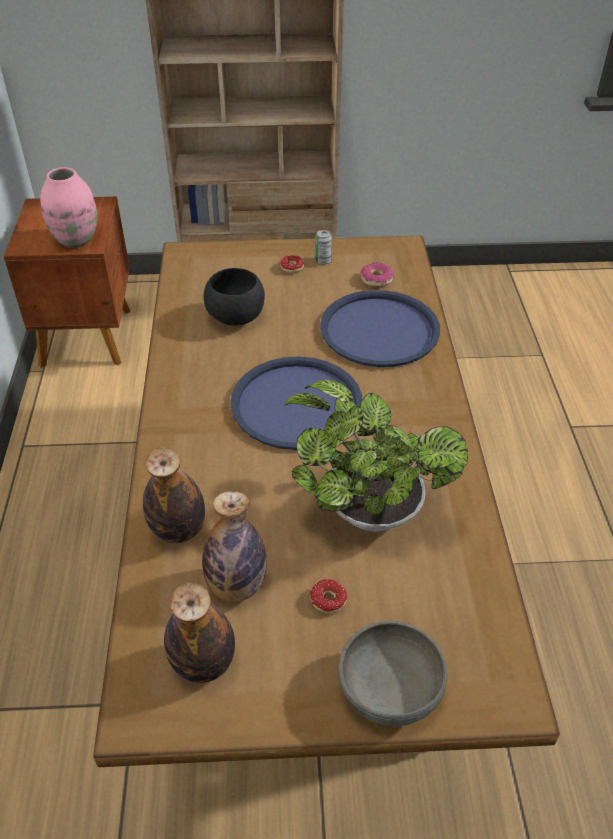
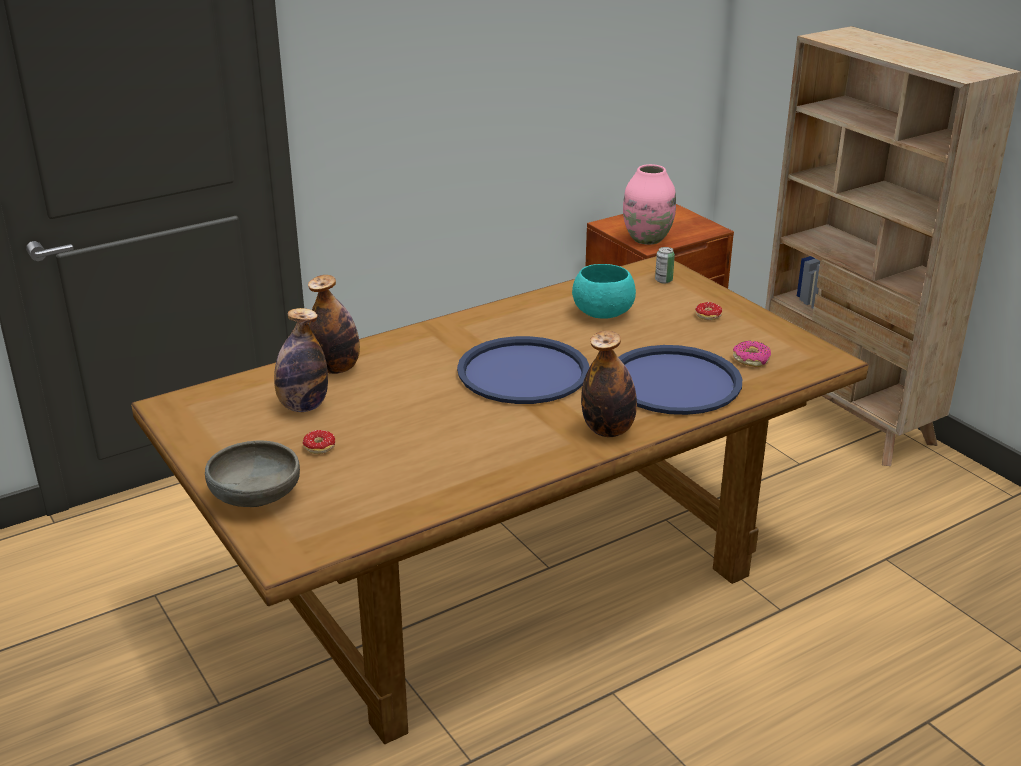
camera: 60 degrees right, 15 degrees down
(203, 663) = (226, 415): bottle -> bottle (608, 430)
(236, 316) = (604, 313): black bowl -> turquoise bowl
(323, 261) = (741, 326): can -> can (663, 280)
(365, 509) = (430, 437): potted plant -> none

